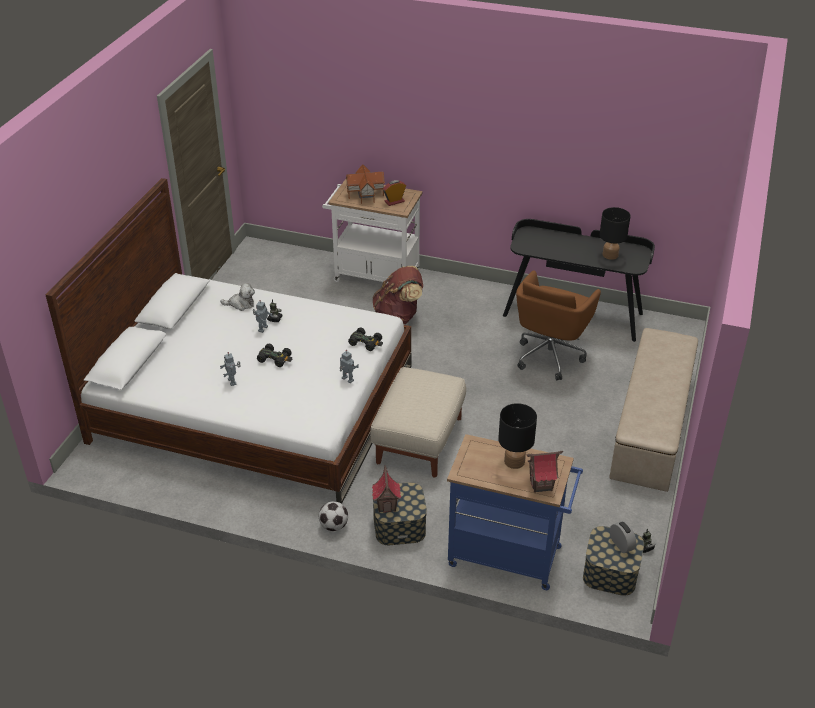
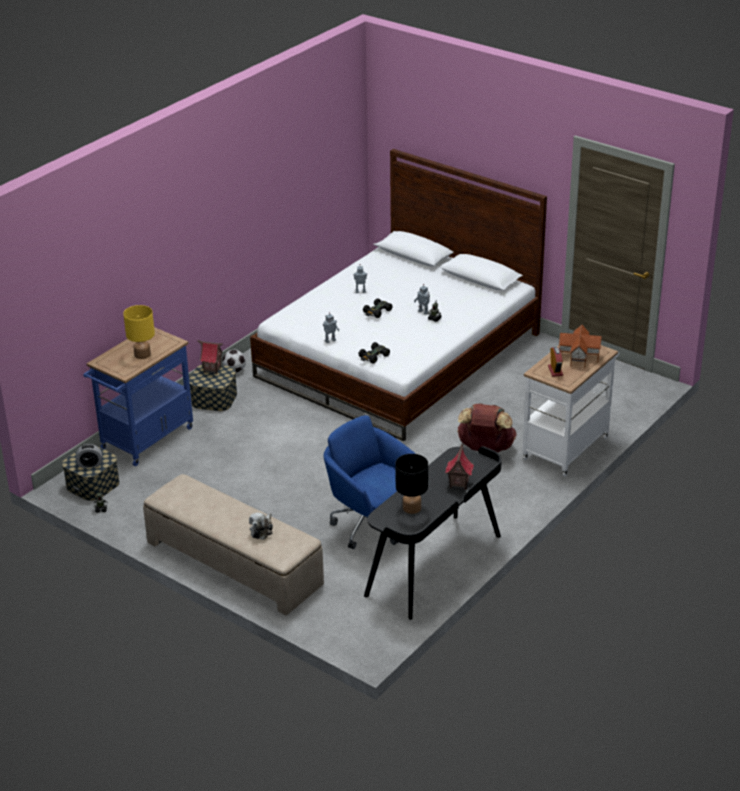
camera: 110 degrees right, 5 degrees down
(241, 304) = (467, 306): plush toy -> plush toy (262, 530)
(420, 440) = (301, 426): beige ottoman -> none
(514, 461) = (142, 354): black table lamp -> yellow table lamp
(541, 485) = (110, 360): toy house -> toy house (458, 484)
(550, 356) = (372, 529): brown office chair -> blue office chair

